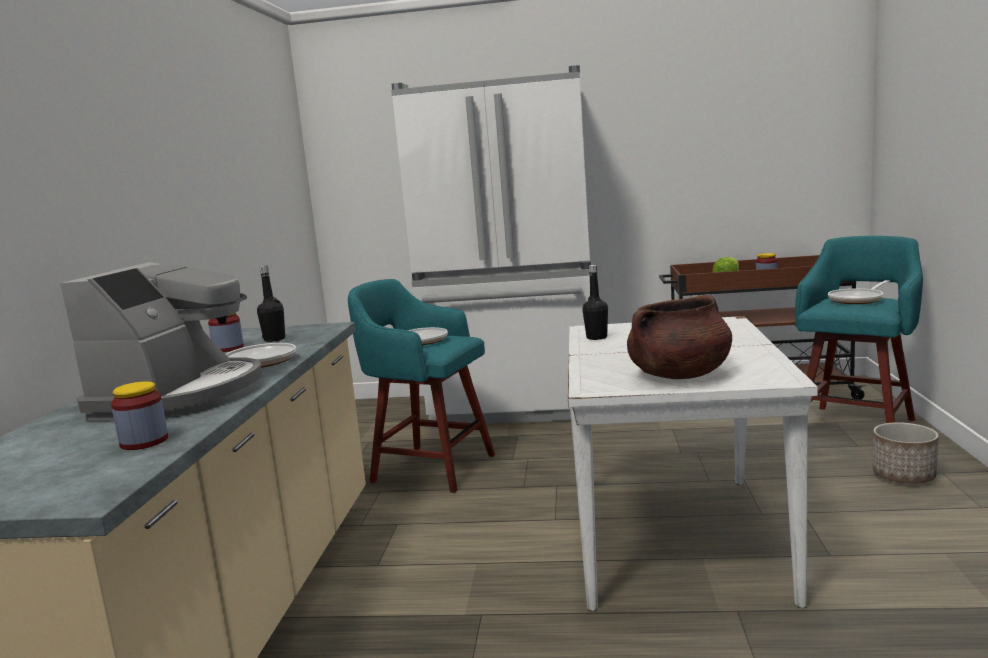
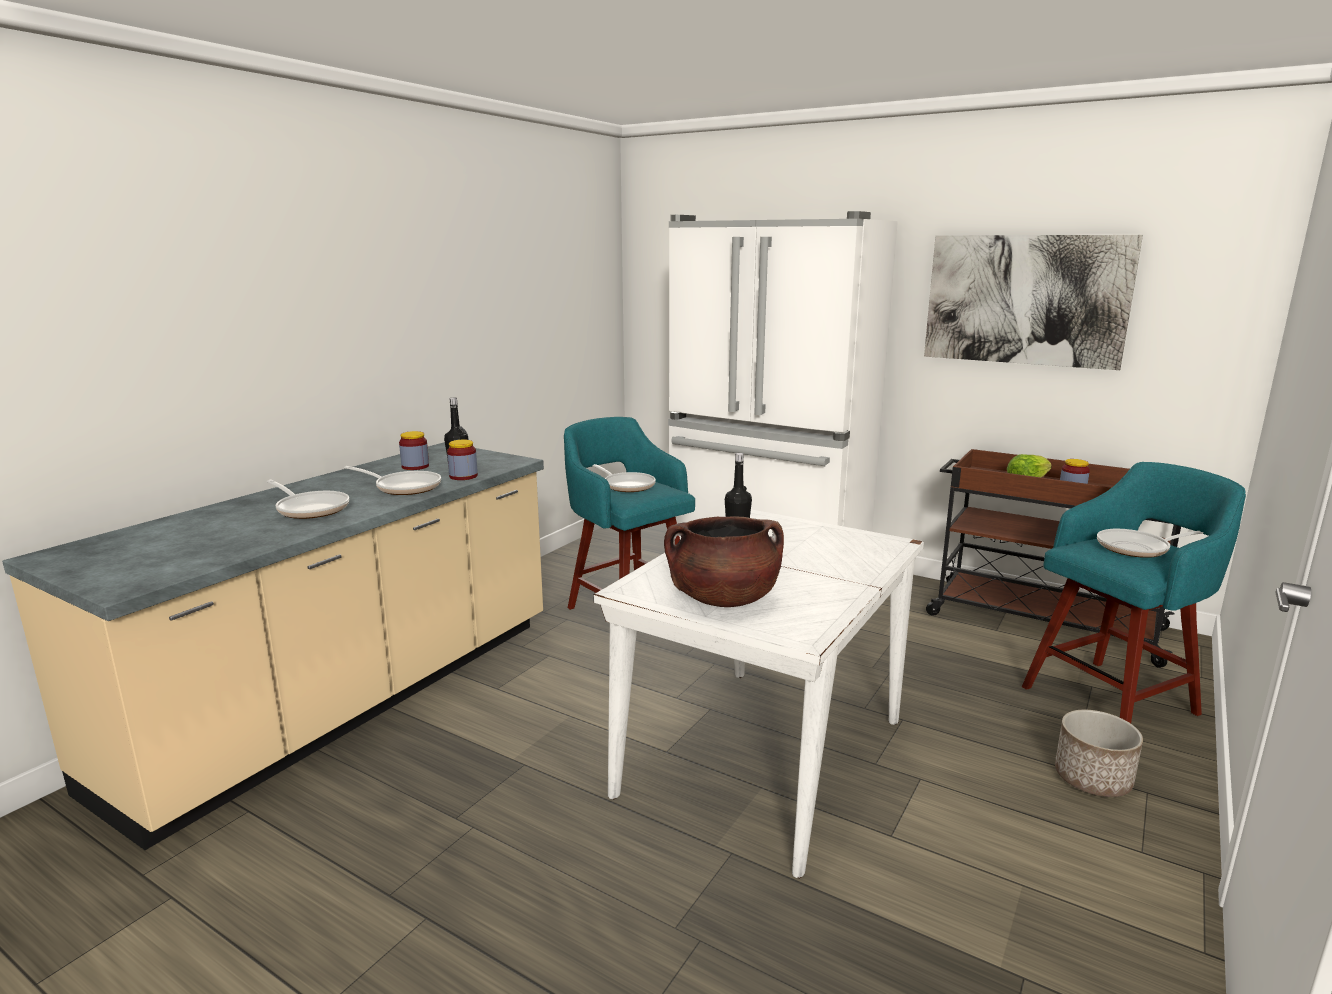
camera: 25 degrees right, 5 degrees up
(144, 442) = (222, 548): jar -> jar (463, 476)
(181, 395) = (310, 509): coffee machine -> frying pan
(691, 136) = (1025, 300): none -> picture

